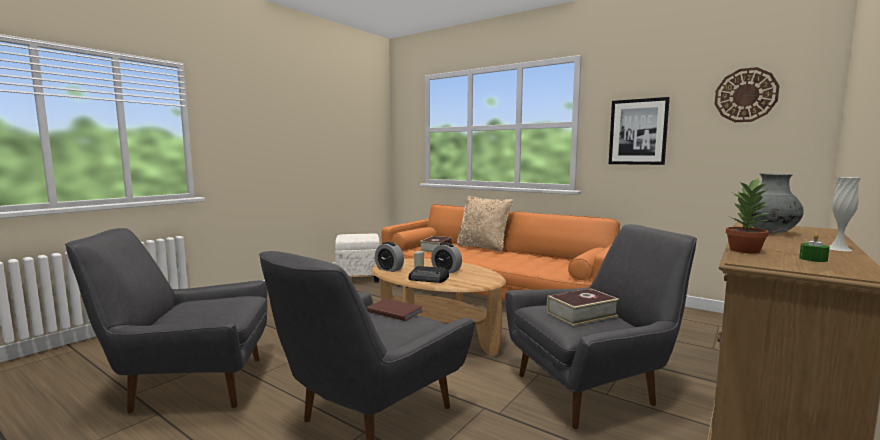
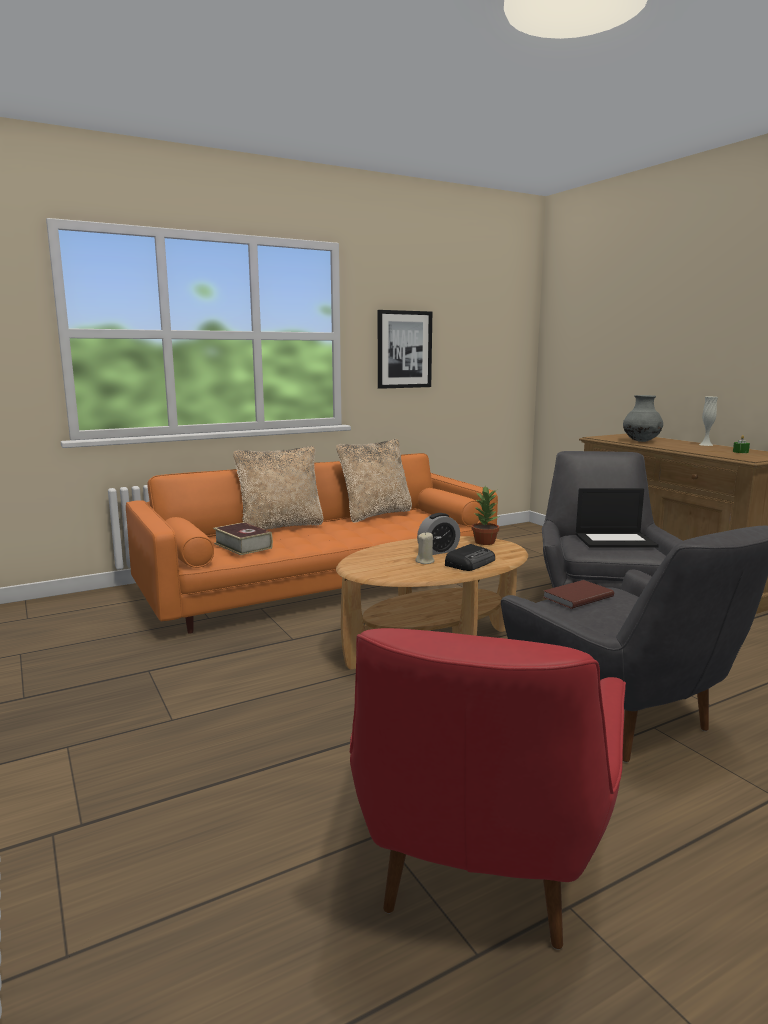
camera: 65 degrees left, 5 degrees up
(190, 387) = (479, 872): grey armchair -> red armchair
(359, 278) = (81, 655): white ottoman -> none
(389, 269) = (400, 573): alarm clock -> none
(550, 258) = (377, 515): none -> beige pillow
(581, 314) = (615, 540): book -> laptop
(745, 95) = (486, 317): wall clock -> none
(745, 250) = (712, 454): potted plant -> potted plant (485, 542)

